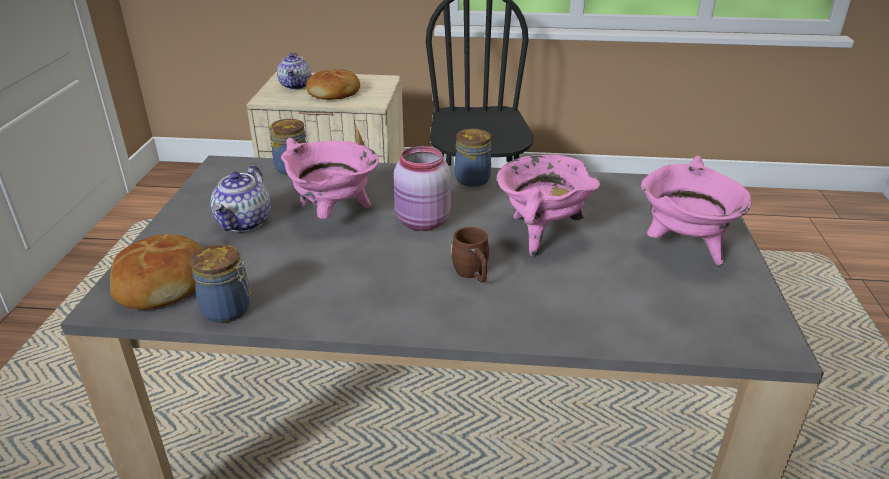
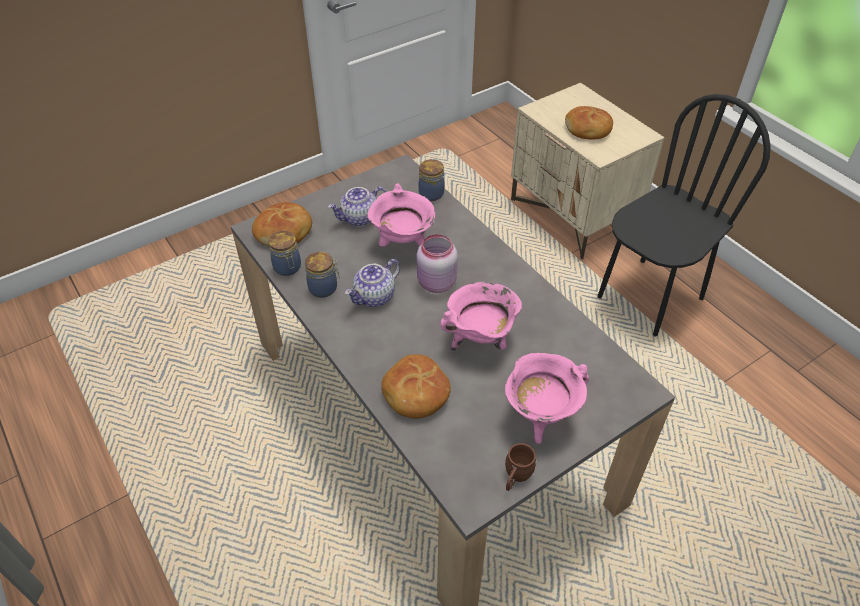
camera: 50 degrees right, 15 degrees up
(296, 86) = (572, 106): teapot -> teapot (374, 297)
(473, 178) = (512, 273): jar -> jar (324, 288)
(473, 275) = (406, 335): brown mug -> brown mug (515, 477)
(570, 309) = (415, 393): none -> bread

